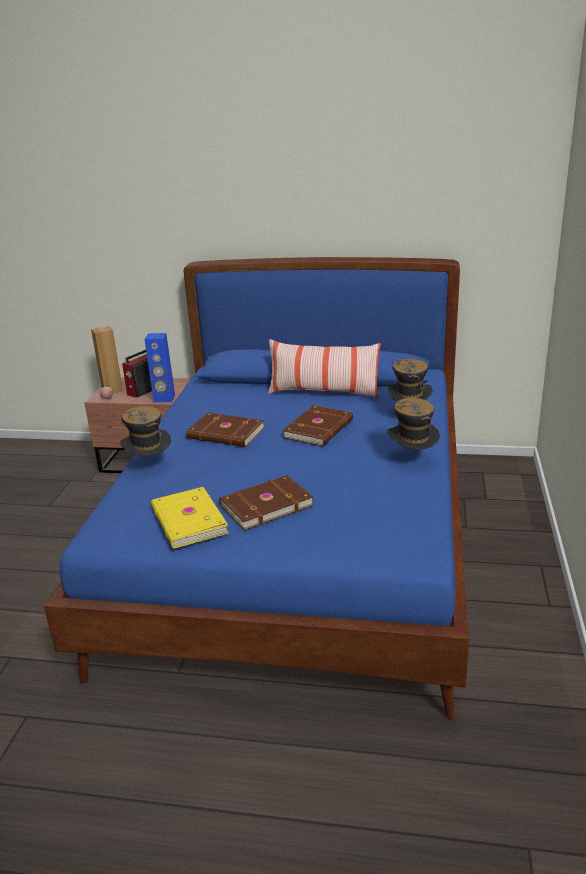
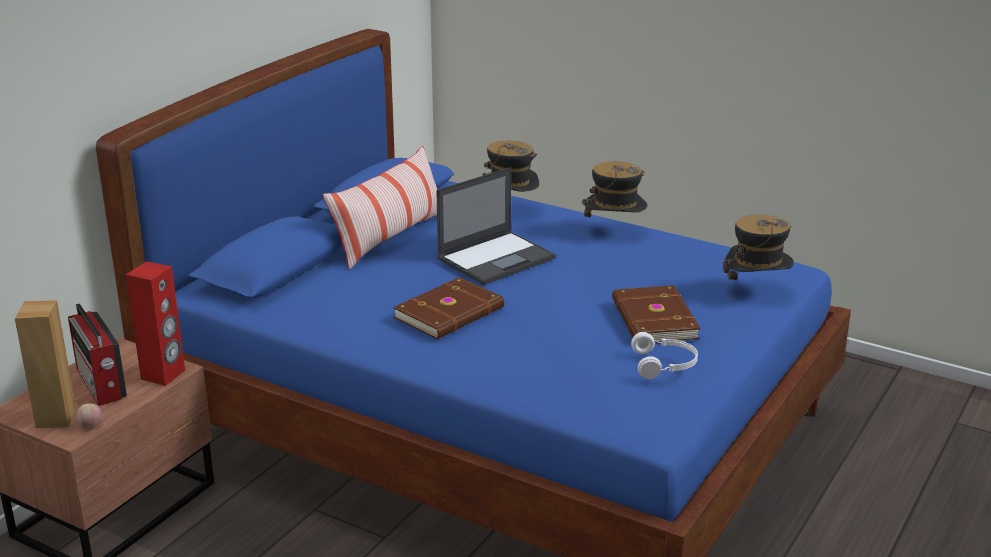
camera: 70 degrees left, 0 degrees up
(149, 467) = (491, 378): hat -> hat (755, 292)
(164, 399) = (163, 375): blue speaker -> red speaker
(187, 521) = (665, 365): yellow book -> white headphones
(320, 429) = (497, 258): brown book -> laptop

